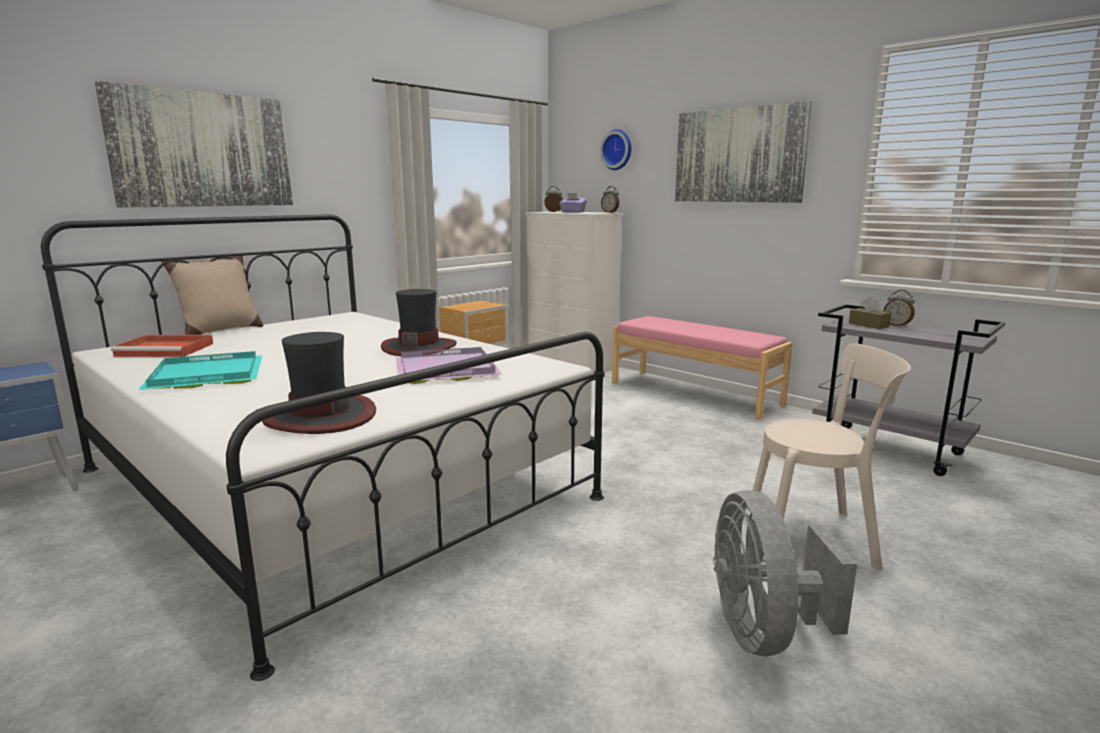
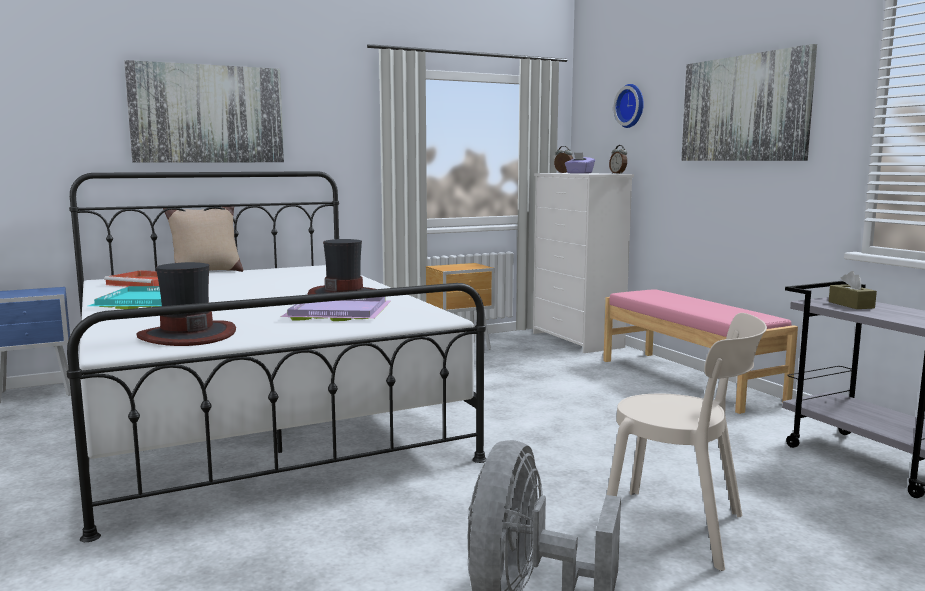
camera: 20 degrees right, 5 degrees down
(897, 325) = (889, 307): alarm clock -> none

